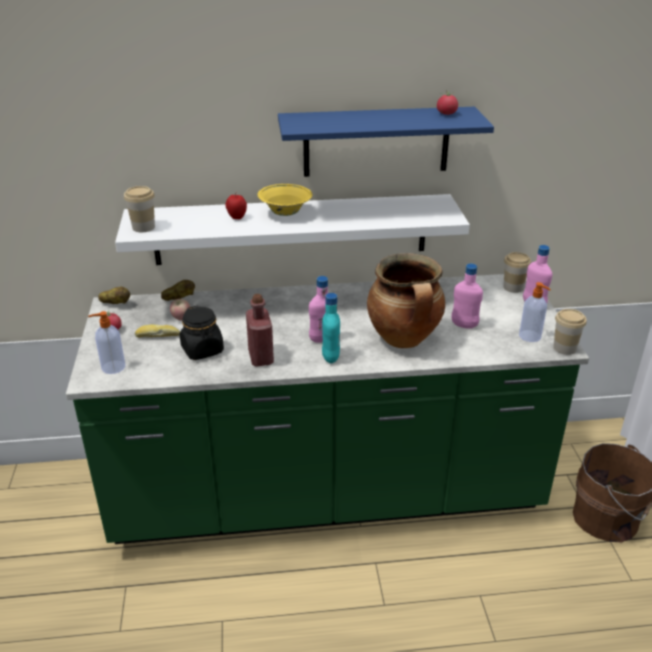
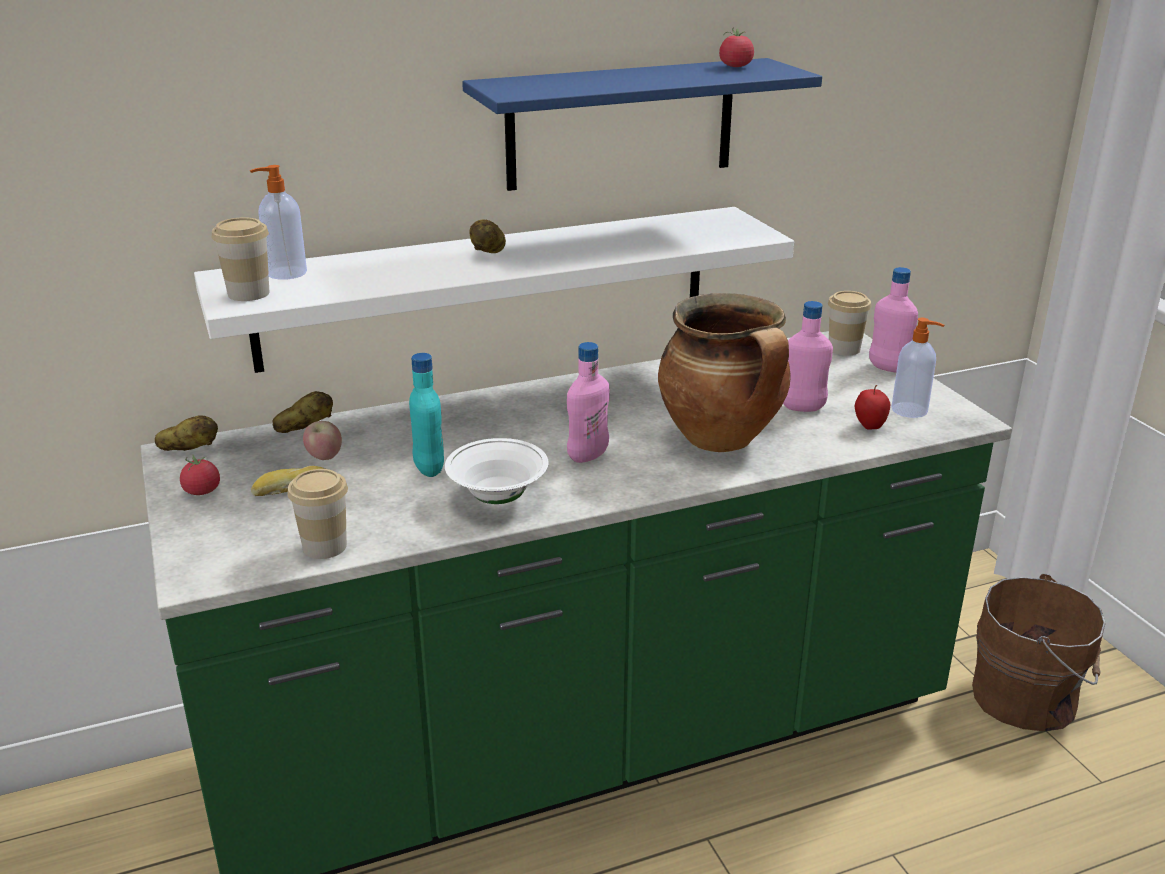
camera: 15 degrees left, 5 degrees down
(112, 367) = (231, 551): soap dispenser -> soap dispenser (285, 273)
(202, 350) = (388, 500): black jar -> none
(237, 218) = (409, 265): apple -> apple (869, 427)
(261, 357) = (498, 497): red bottle -> white bowl
(285, 213) = (489, 253): yellow bowl -> potato
(330, 357) = (617, 481): turquoise bottle -> turquoise bottle (429, 468)
(564, 348) = (969, 419): cup -> cup (324, 546)

